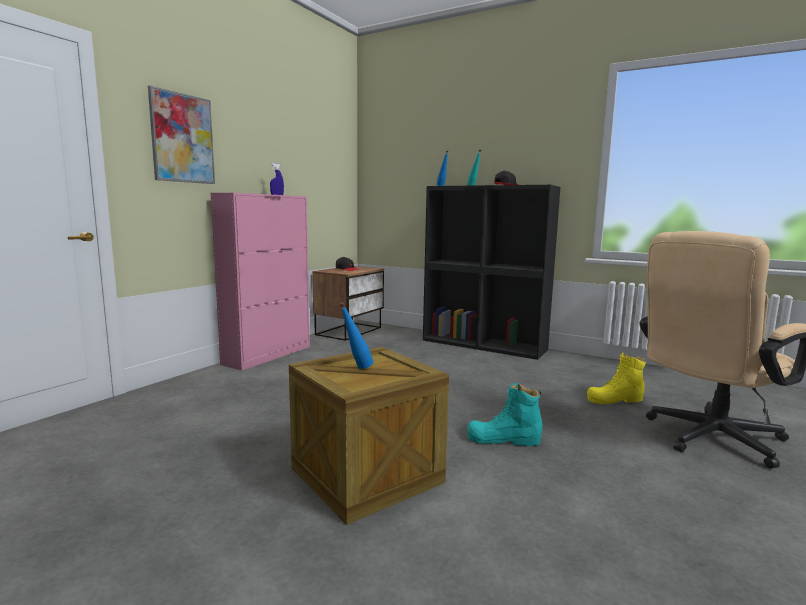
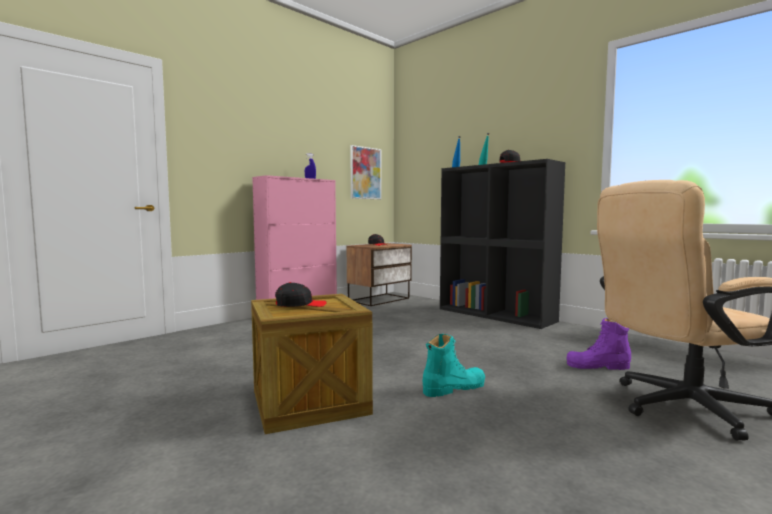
camera: 15 degrees right, 5 degrees down
(182, 138) = (231, 135): picture -> picture (365, 173)
(356, 368) = (300, 305): blue bottle -> black cap
(503, 439) = (453, 388): turquoise boot -> turquoise boot turned 135 degrees clockwise
(615, 399) = (598, 366): yellow boot -> purple boot

